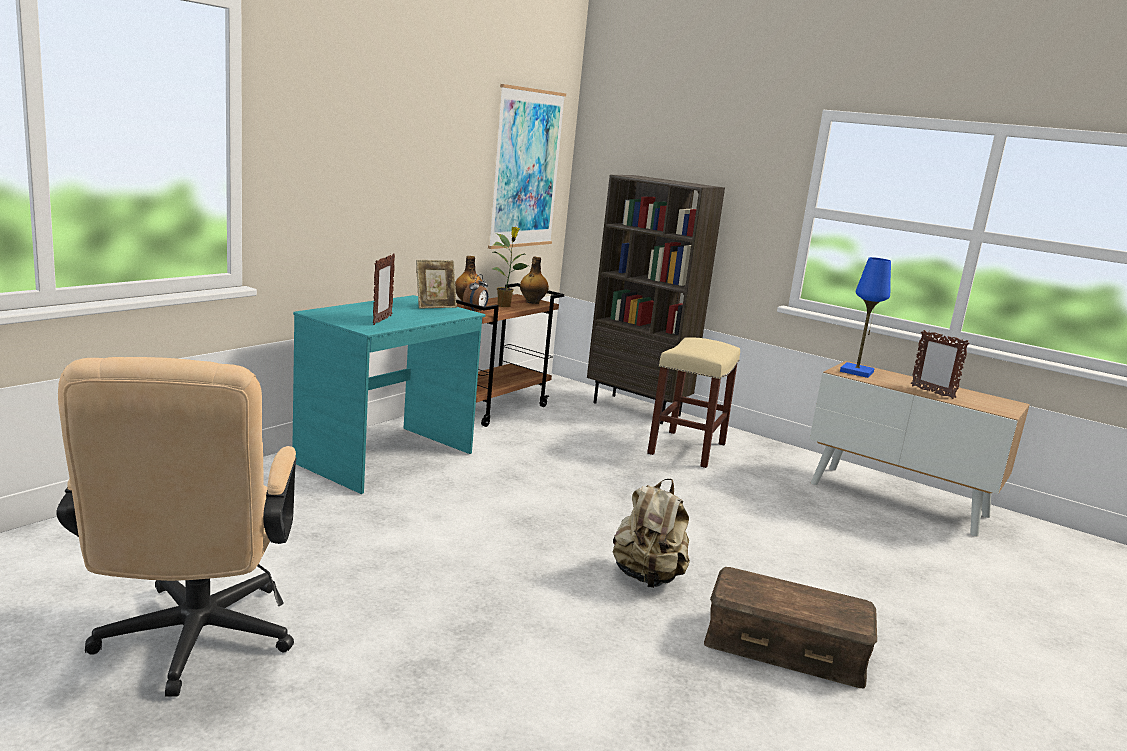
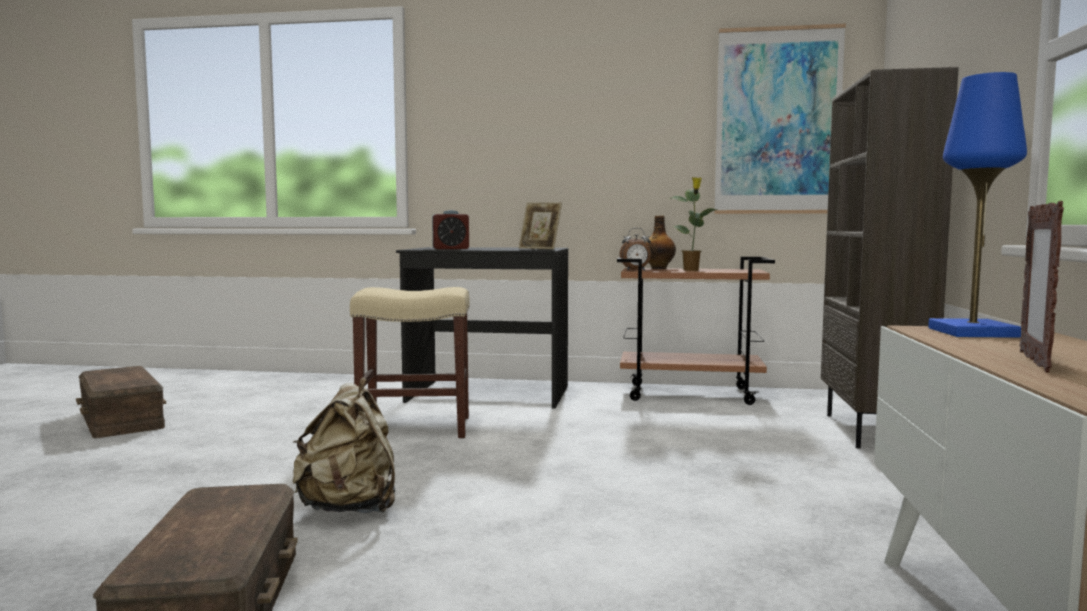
camera: 65 degrees right, 10 degrees down
(192, 646) = (120, 419): beige office chair -> brown storage box
(382, 320) = (450, 248): picture frame -> alarm clock
(386, 458) = (488, 394): turquoise desk -> black desk
(532, 302) = (740, 271): bottle -> none
(687, 449) = (801, 471): beige stool -> beige stool (413, 428)

